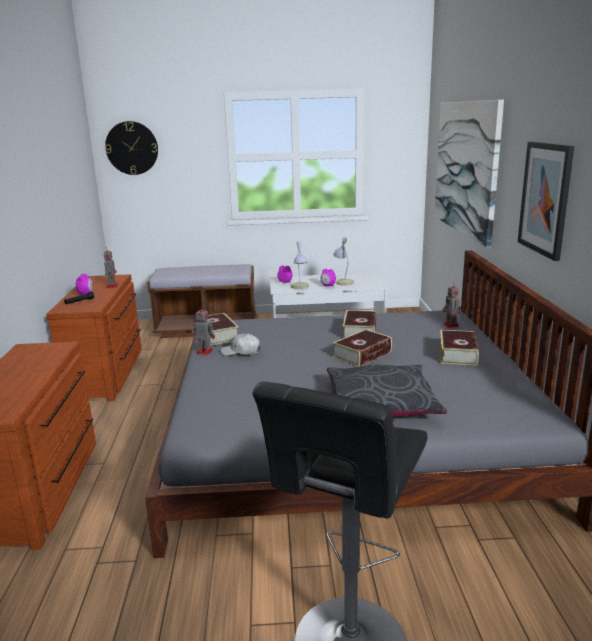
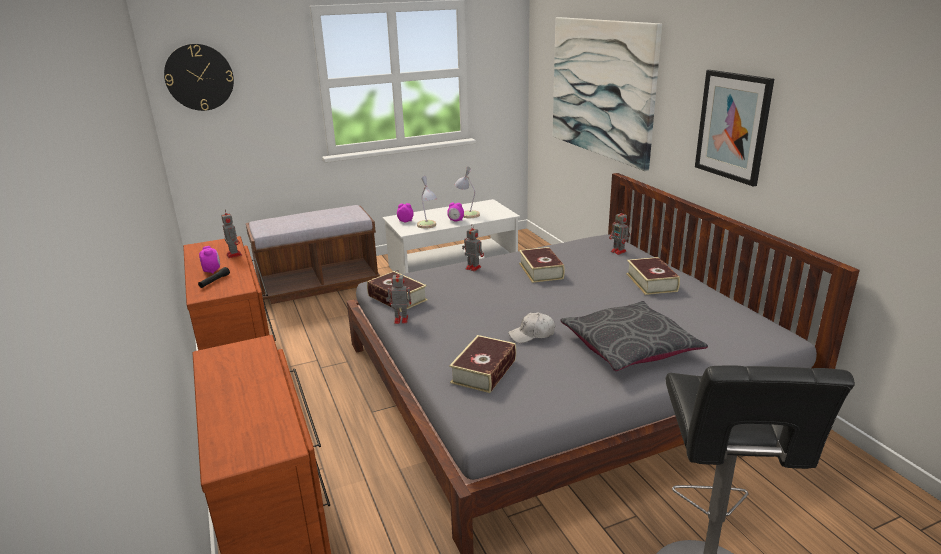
camera: 20 degrees left, 5 degrees up
(241, 351) = (442, 313): white cap -> white cap (532, 334)
(302, 321) = (472, 267): none -> toy robot
(362, 354) = (566, 297): book -> book (484, 371)

